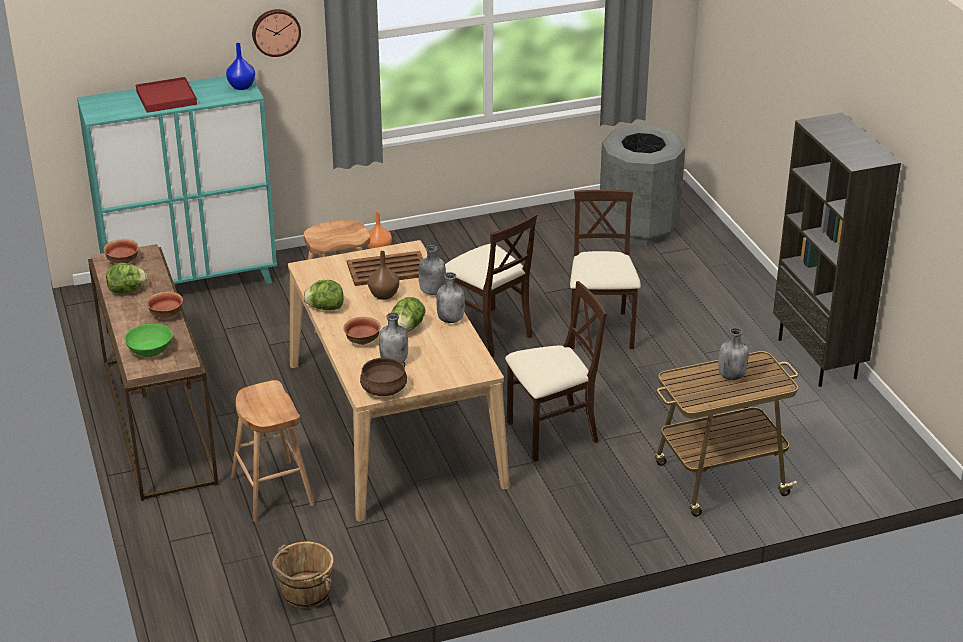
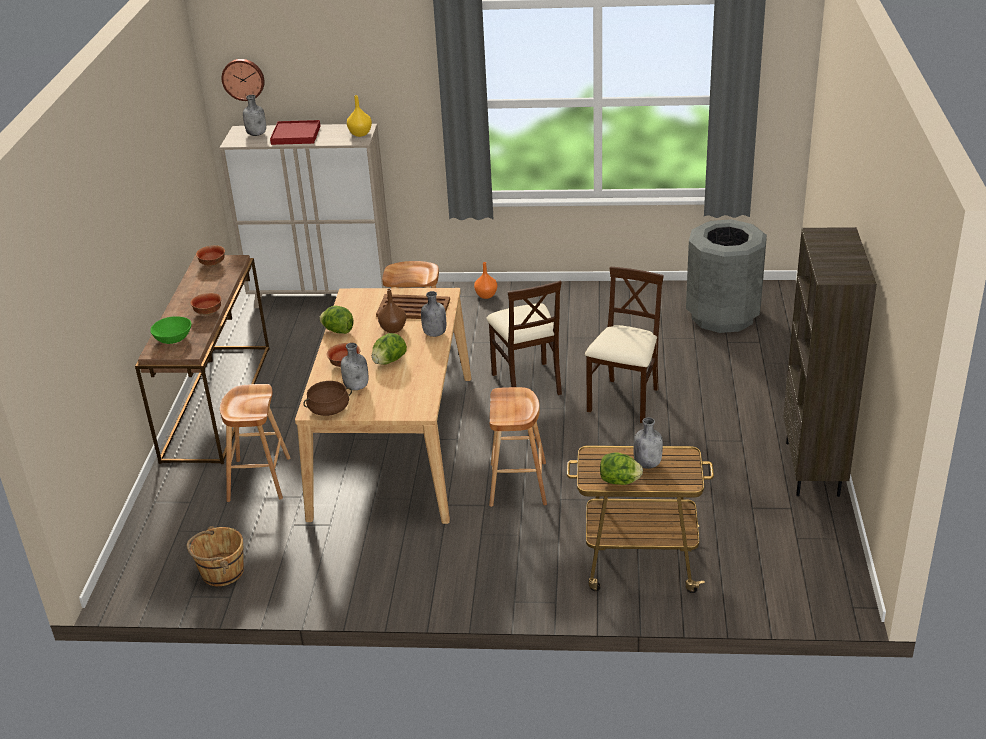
camera: 25 degrees right, 0 degrees up
(127, 291) = (196, 288): lettuce -> lettuce (620, 481)
(192, 283) = (322, 296): turquoise cabinet -> beige cabinet
(241, 86) = (360, 133): blue vase -> yellow vase
(275, 32) = (401, 90): wall clock -> wall clock (243, 79)
(451, 319) = (431, 360): grey bottle -> grey bottle (257, 134)
(551, 434) = (518, 484): beige chair -> brown stool

